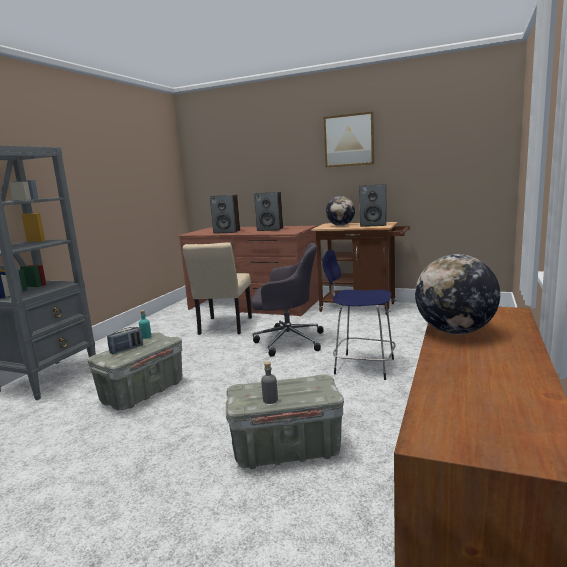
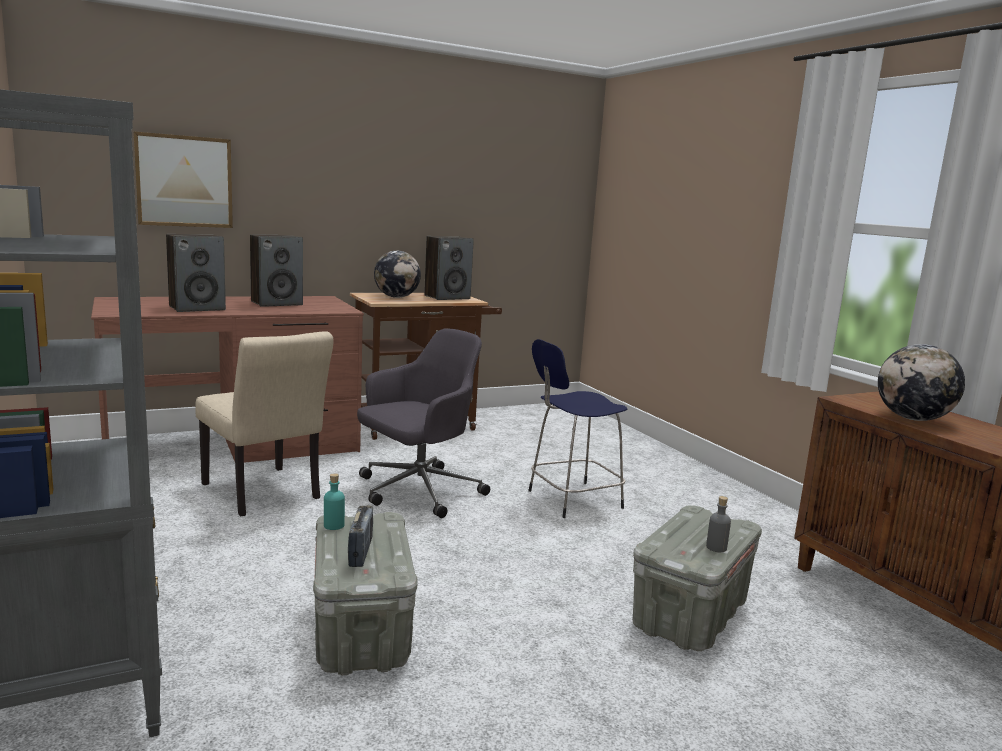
camera: 50 degrees left, 0 degrees up
(349, 140) = (393, 161): picture -> picture (184, 181)

